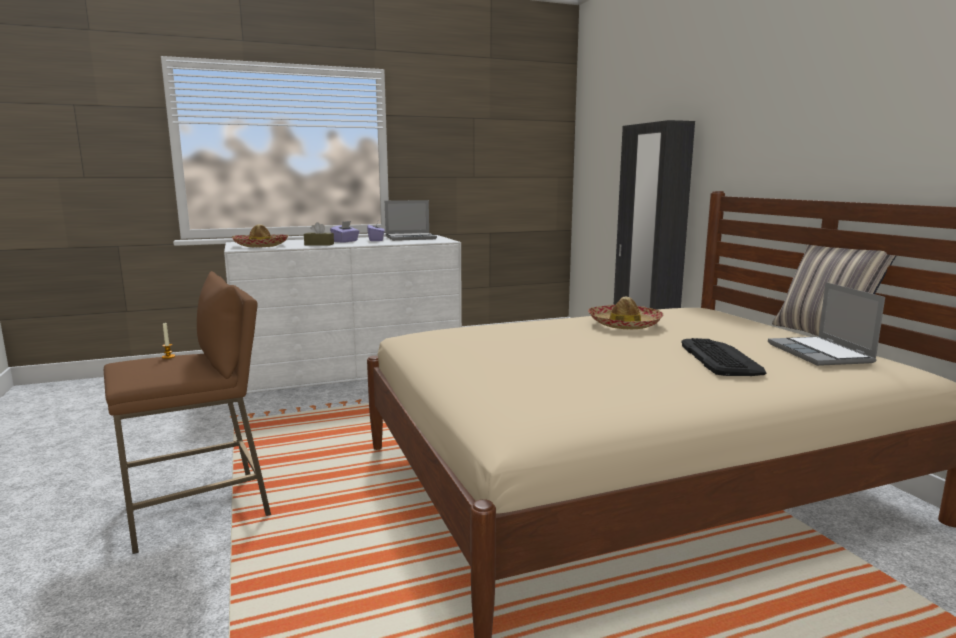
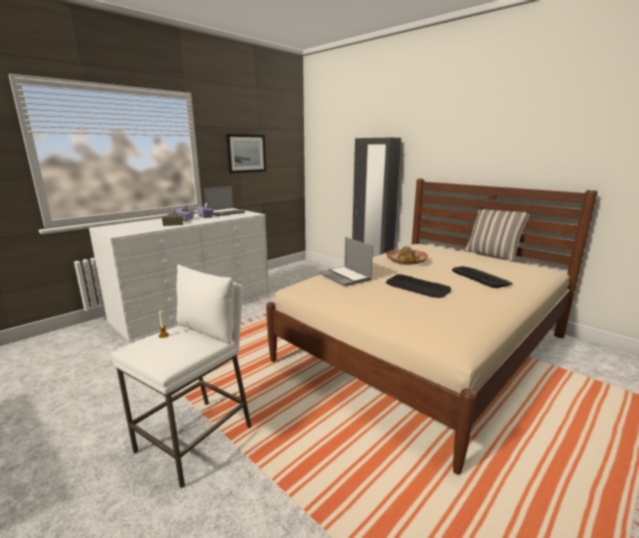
camera: 25 degrees left, 5 degrees up
(199, 510) = (196, 439): brown stool -> white stool
(261, 246) = (129, 229): hat -> none
(467, 155) = (246, 153): none -> picture
(577, 356) = (417, 287): none -> keyboard
(821, 353) = (512, 267): laptop -> laptop (346, 277)

